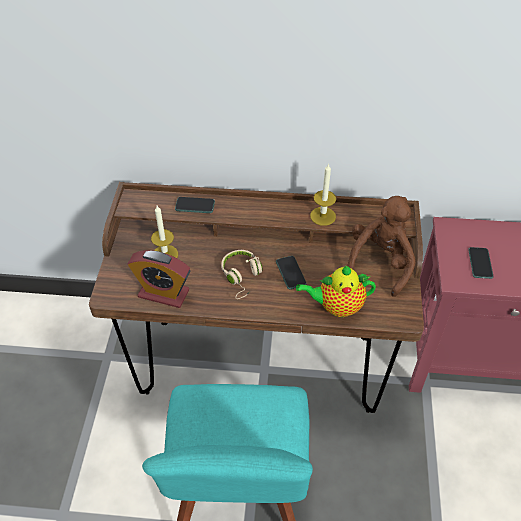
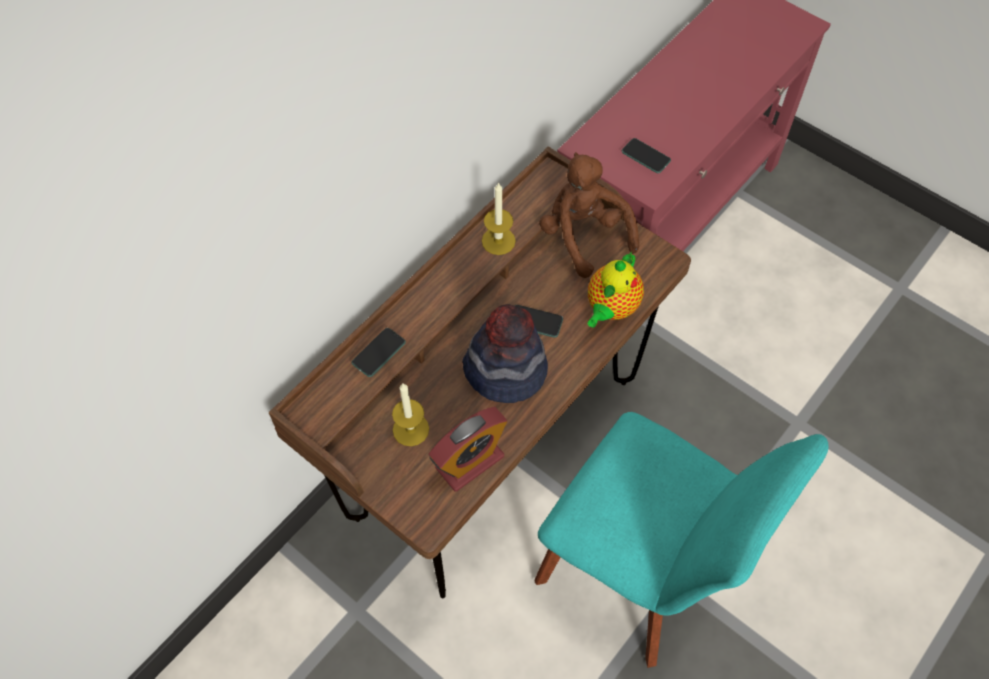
camera: 55 degrees left, 10 degrees up
(242, 277) = (505, 370): beige headphones -> hat

